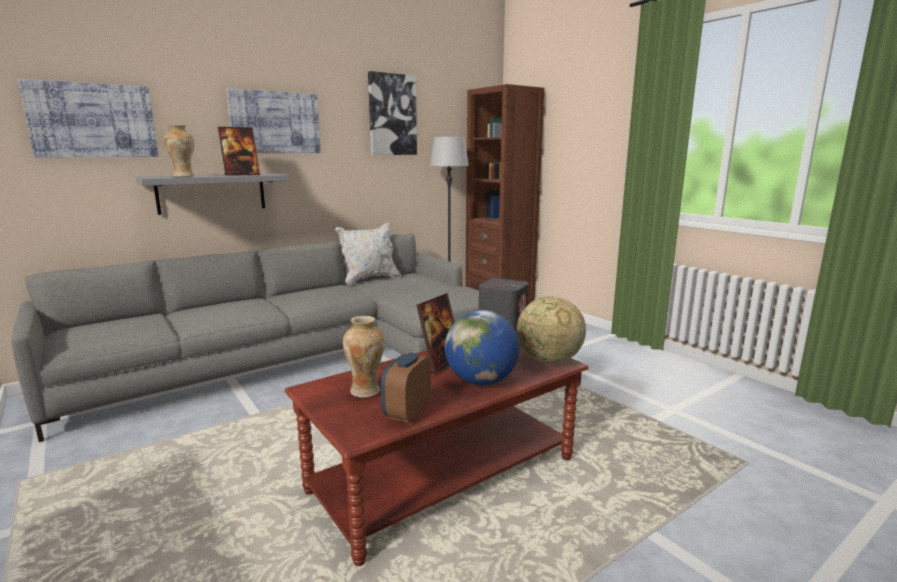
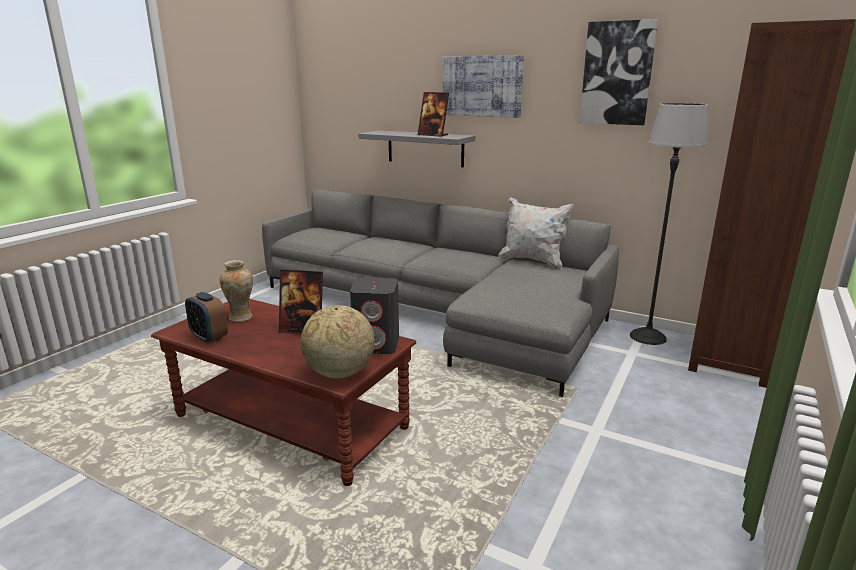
camera: 65 degrees right, 5 degrees up
(93, 120) = (361, 88): picture -> none
(184, 176) = (390, 133): vase -> none
(407, 413) = (209, 337): alarm clock -> alarm clock turned 135 degrees counterclockwise
(481, 381) = (275, 351): globe -> none

